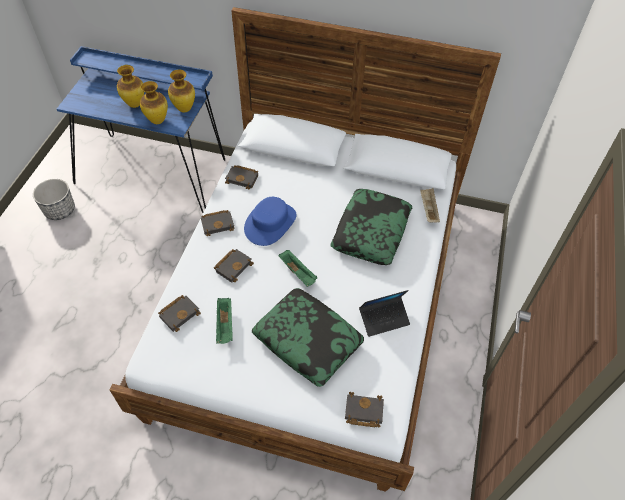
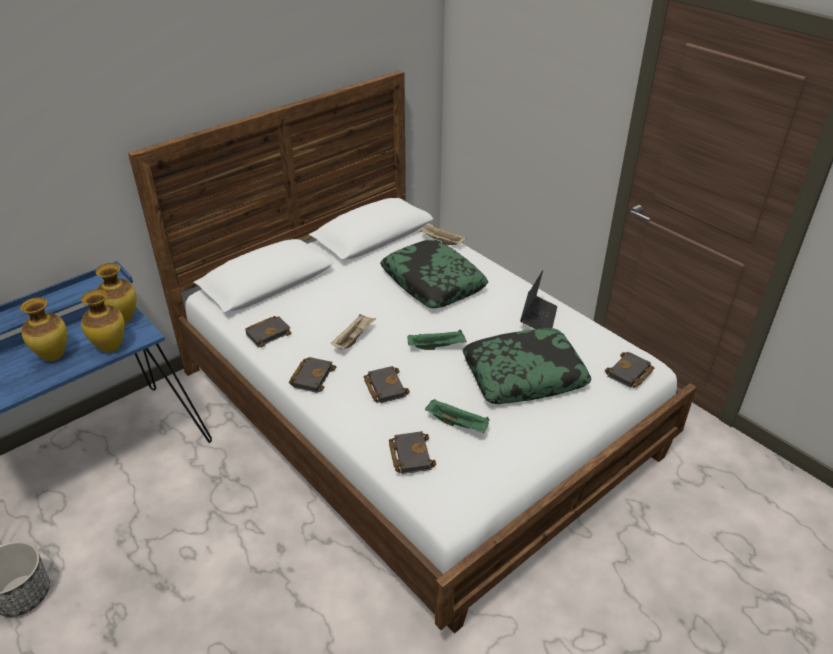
camera: 55 degrees left, 15 degrees down
(270, 223) = (353, 339): blue hat -> beige tray

